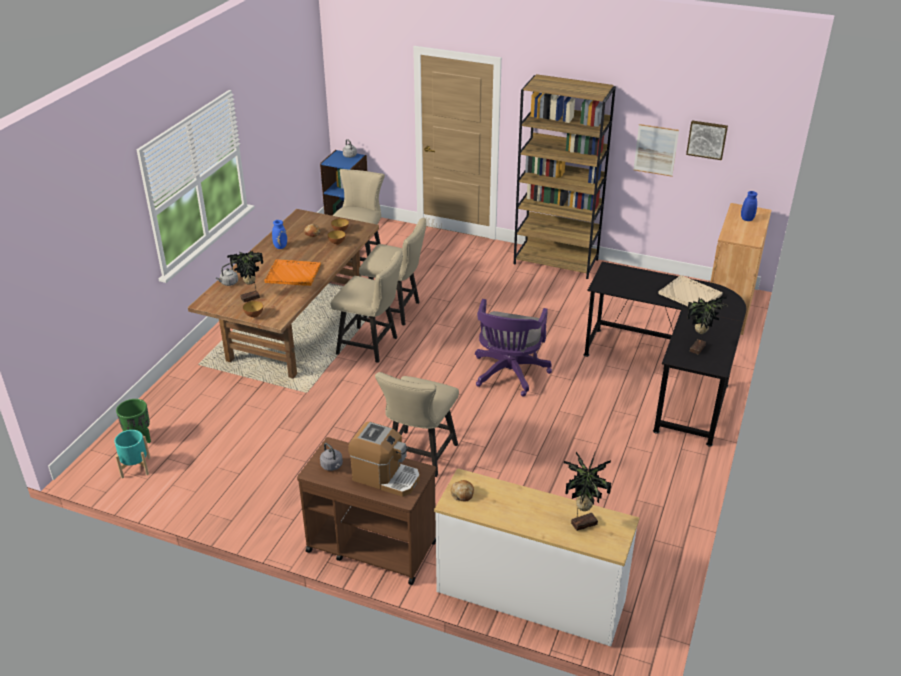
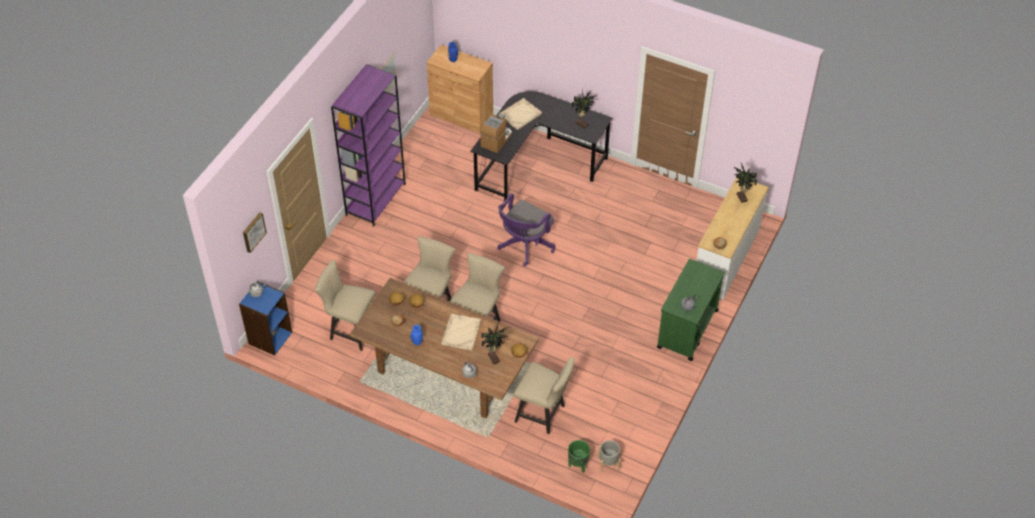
camera: 85 degrees left, 15 degrees up
(135, 467) = (608, 463): turquoise planter -> grey planter
(293, 274) = (461, 332): orange tray -> beige tray
(370, 546) = (687, 329): brown cart -> green cart
(385, 477) = (698, 281): coffee machine -> coffee machine (496, 140)
(419, 457) = (608, 301): beige chair -> beige chair (543, 414)
(509, 375) = (524, 246): purple office chair -> purple office chair turned 105 degrees clockwise
(556, 262) = (375, 199): brown bookcase -> purple bookcase
(707, 139) = (405, 42): picture -> picture (253, 232)

